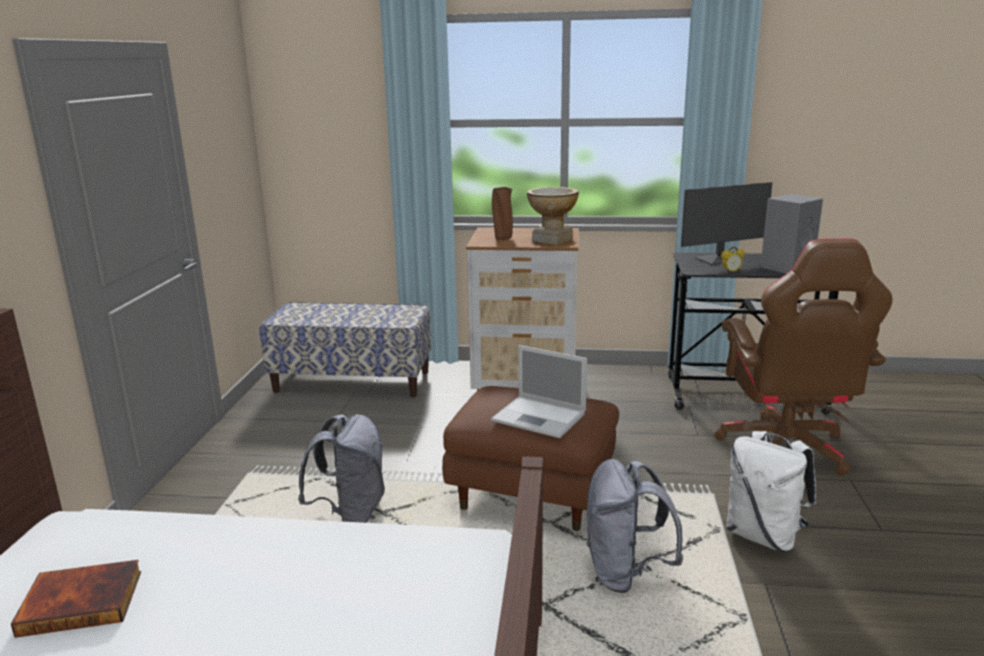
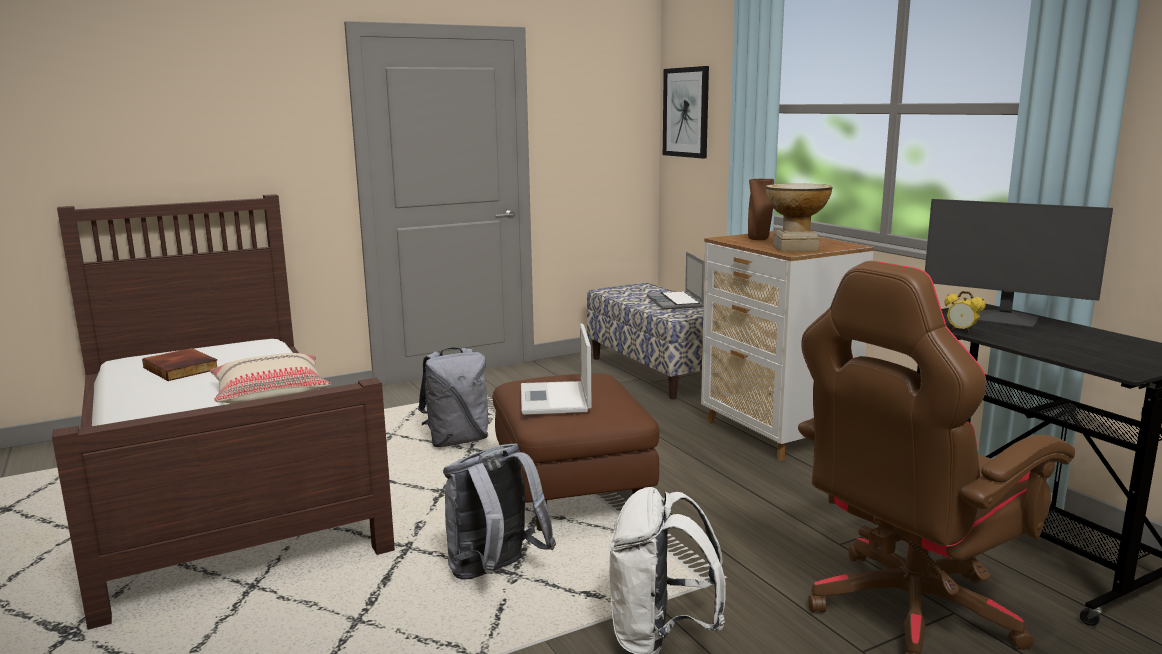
camera: 55 degrees right, 5 degrees down
(302, 128) = (686, 112): none -> picture
(302, 549) = (271, 393): none -> beige pillow
(366, 311) = (676, 302): none -> laptop
(786, 267) = (1073, 348): grey speaker -> none

